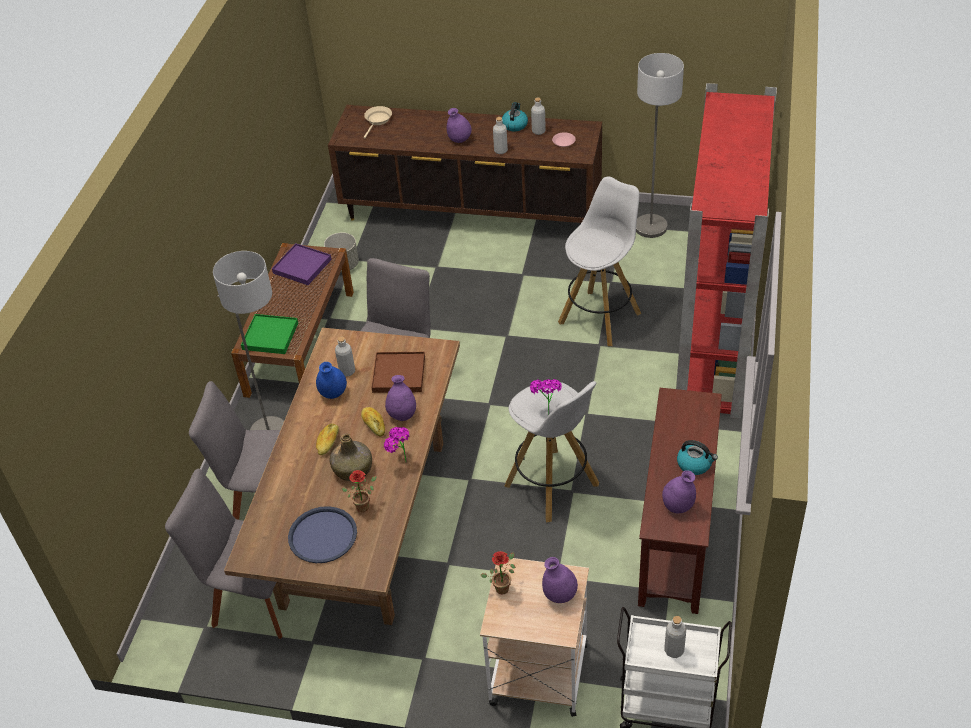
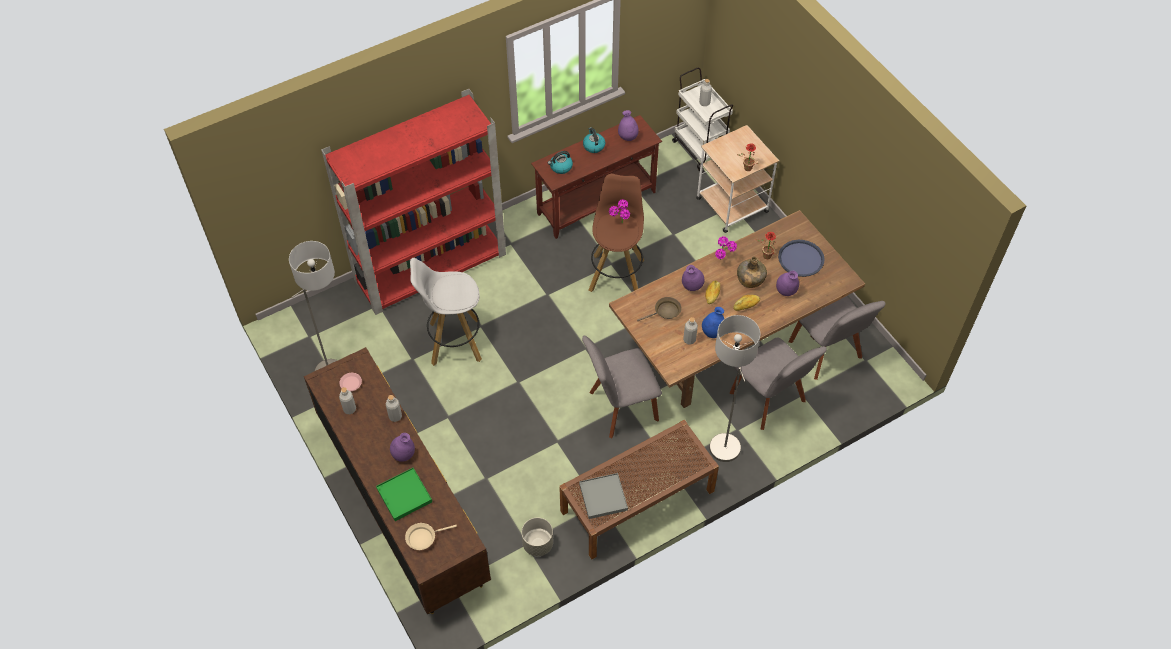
camera: 135 degrees left, 10 degrees up
(270, 336) = (682, 455): green tray -> green tray (404, 495)
(302, 266) = (603, 497): purple tray -> grey tray
(398, 374) = (665, 312): brown tray -> brown frying pan
(514, 125) = (353, 431): kettle -> kettle (560, 167)
(553, 486) = (616, 274): white stool -> brown stool
(560, 595) = (727, 146): purple vase -> purple vase (786, 291)

